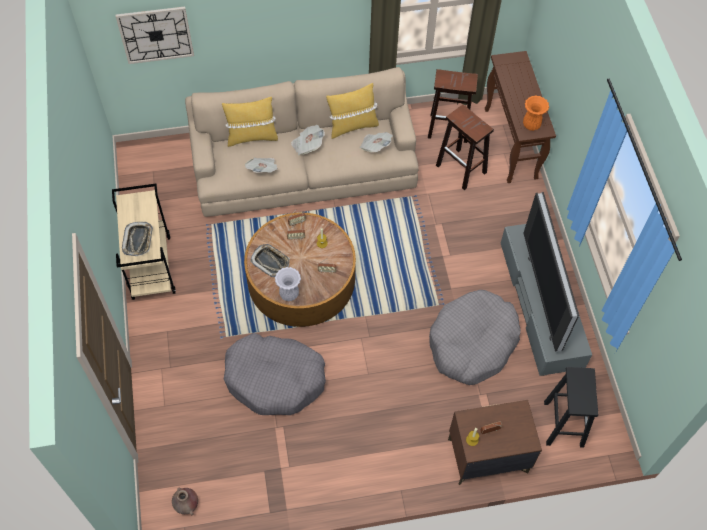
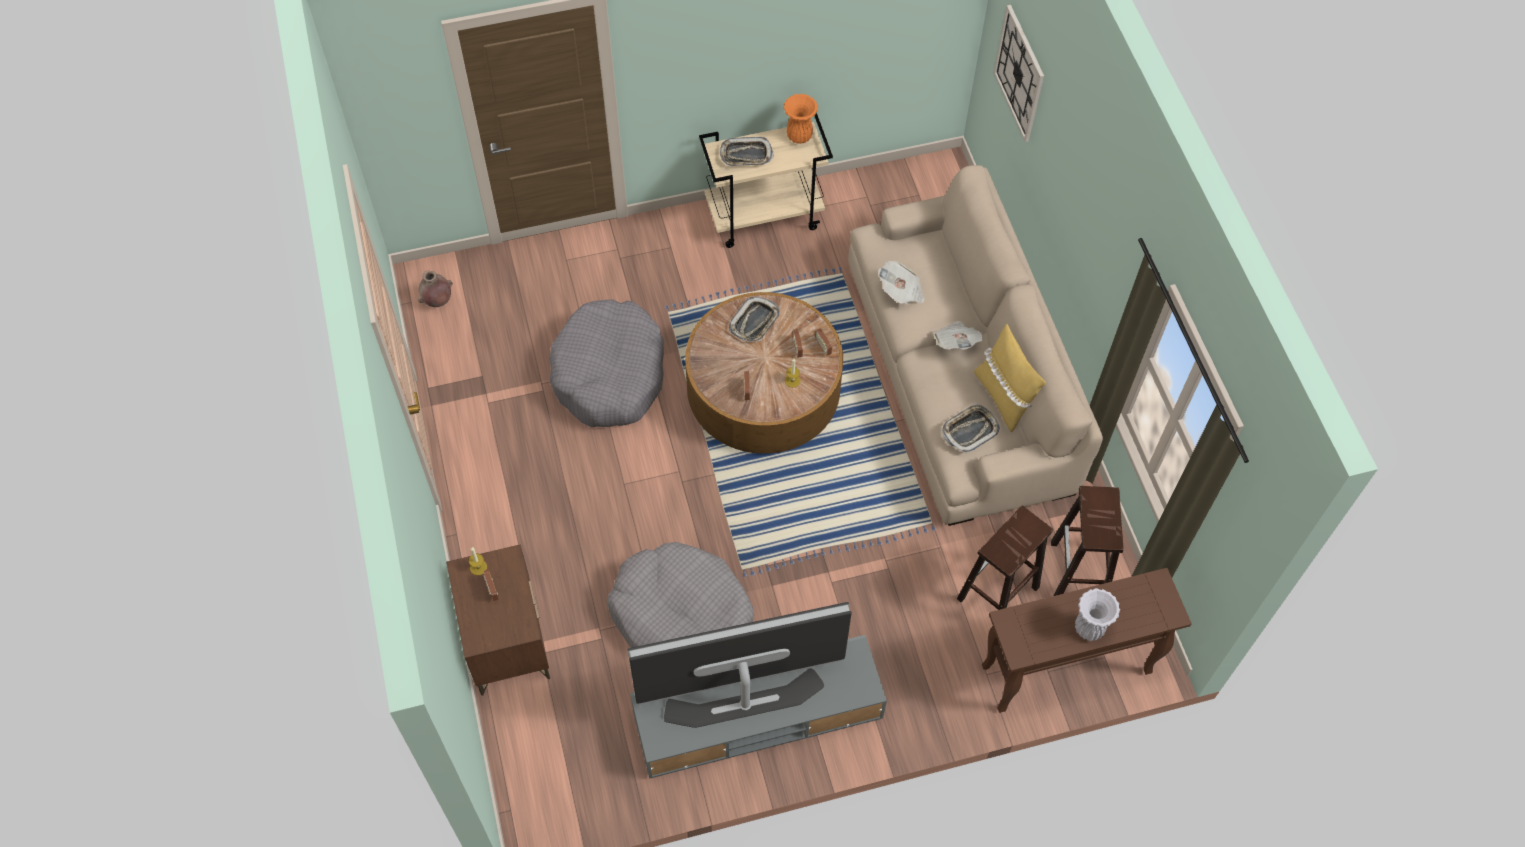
camera: 85 degrees right, 0 degrees up
(252, 137) = (957, 272): yellow pillow -> none
(289, 295) = (704, 349): white vase -> white vase (1088, 628)
(375, 146) = (970, 430): newspaper -> tray
(531, 125) = (1025, 630): orange vase -> orange vase (798, 136)
(563, 423) = (559, 746): black stool -> none

